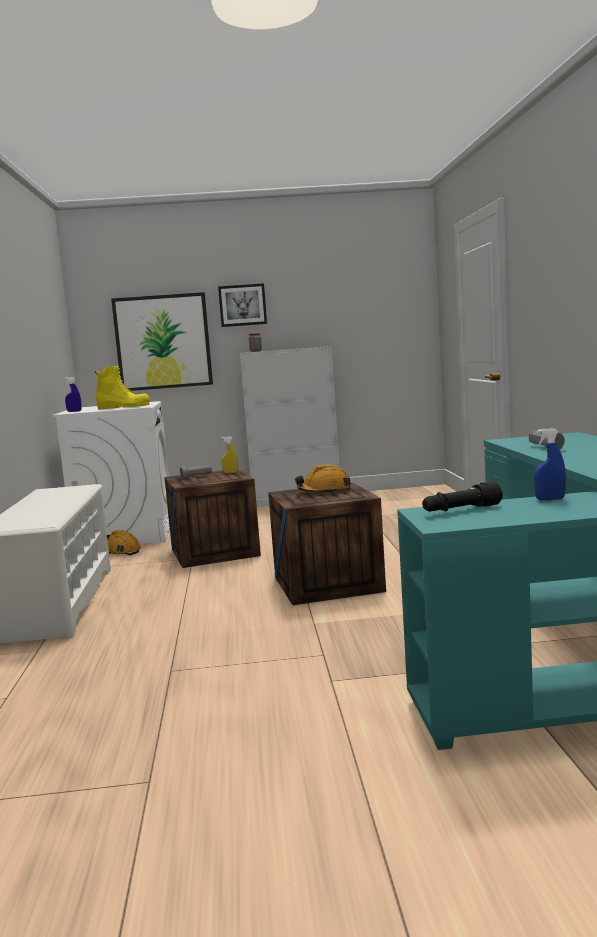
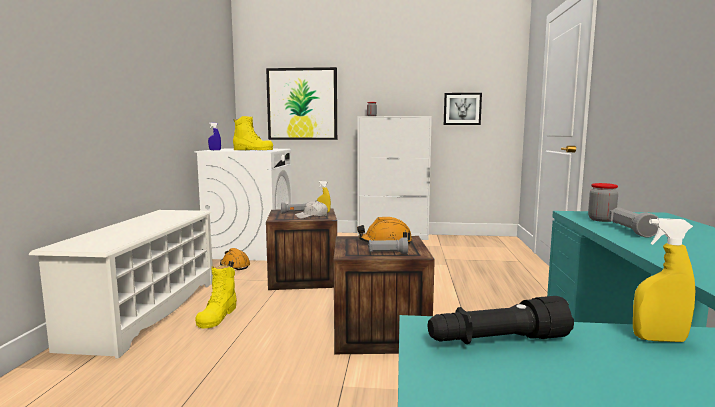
camera: 10 degrees right, 0 degrees up
(145, 595) = (218, 316): none -> yellow boot
(221, 478) = (312, 216): none -> white cap
(242, 305) = (365, 79): picture -> picture (462, 109)
(333, 499) = (387, 253): none -> grey flashlight
(524, 442) = (601, 220): none -> jar
(550, 499) = (659, 339): blue spray bottle -> yellow spray bottle

